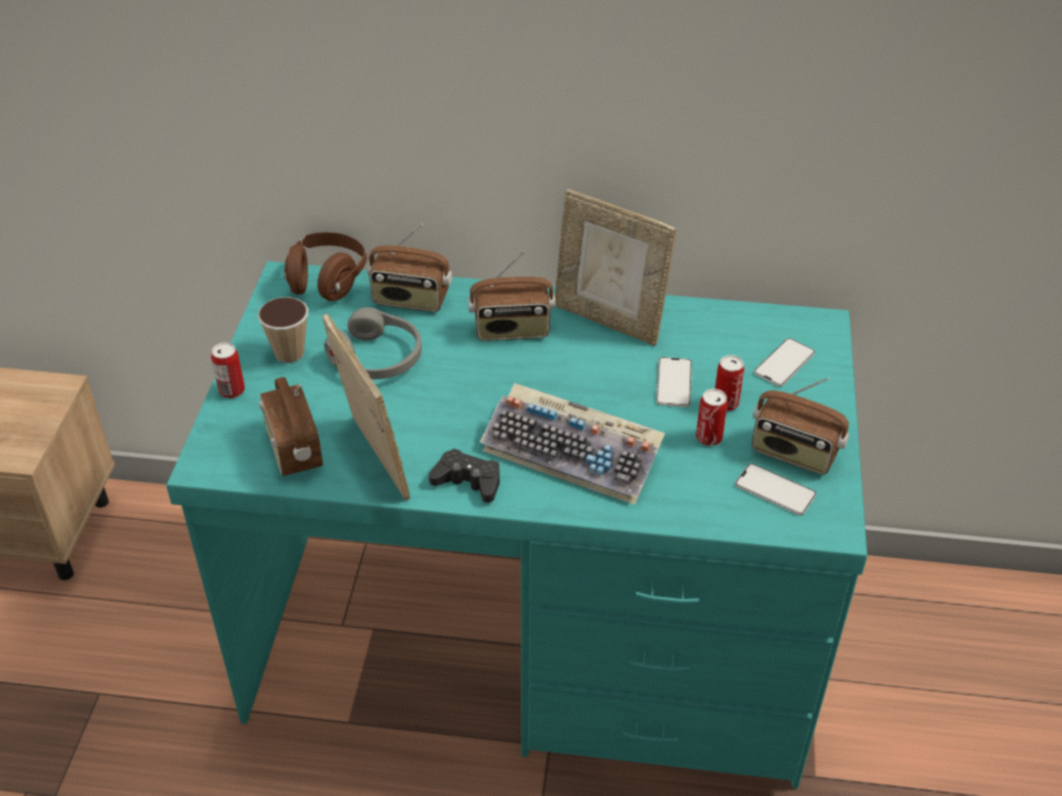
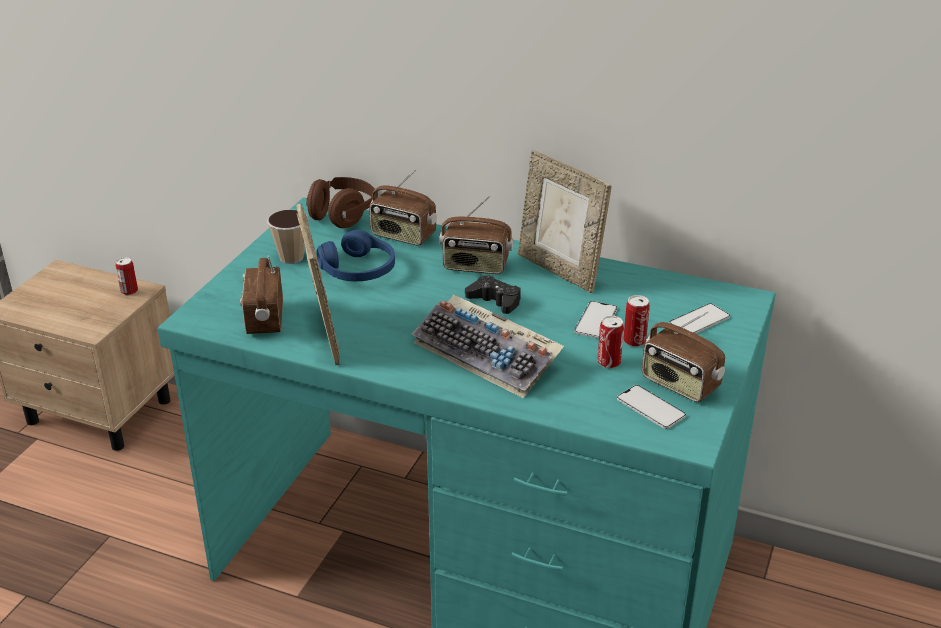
camera: 15 degrees right, 10 degrees down
(232, 390) = (236, 275): can -> can (129, 291)
(377, 357) = (358, 269): grey headphones -> blue headphones
(468, 481) = (392, 361): black game controller -> black game controller (495, 301)

